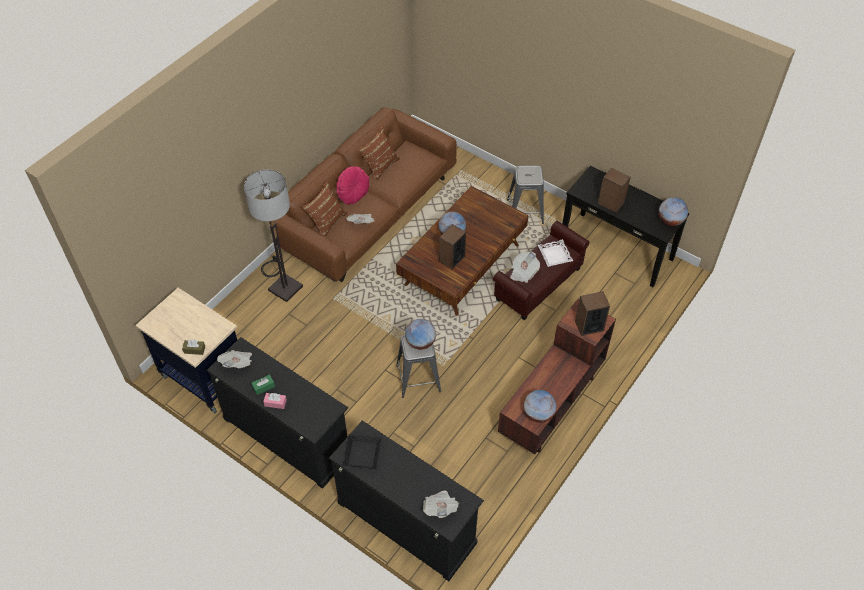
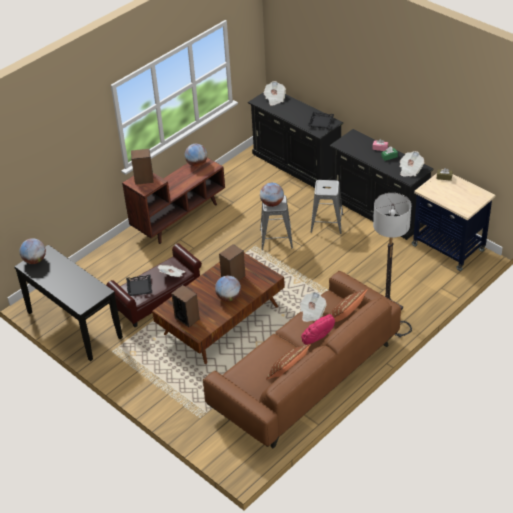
camera: 170 degrees left, 10 degrees down
(525, 211) = (146, 366): grey stool -> grey stool (326, 223)
(554, 255) = (139, 287): white tray -> black tray
(611, 203) = (78, 278): speaker -> speaker (187, 318)

